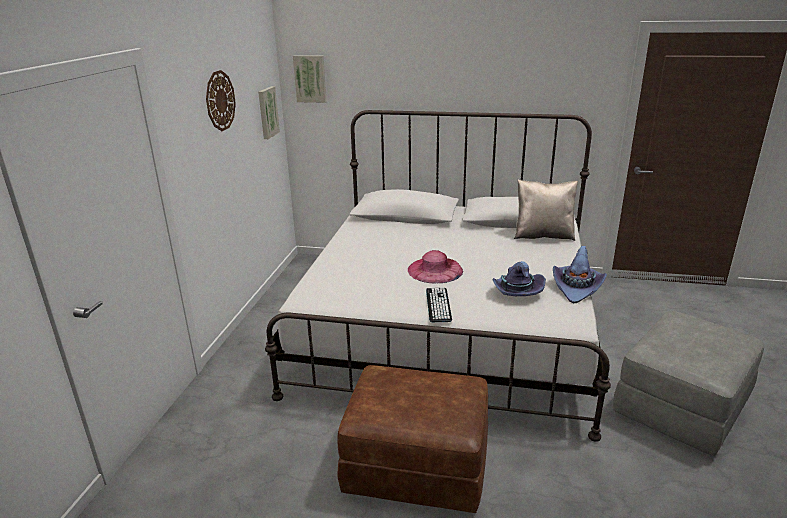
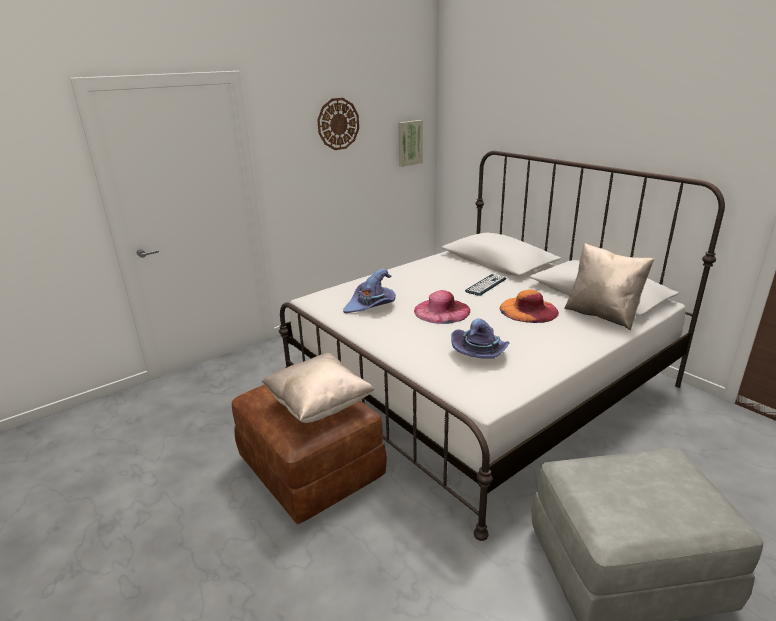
camera: 40 degrees right, 0 degrees up
(310, 78) = (458, 116): picture -> none
(434, 393) = (319, 405): none -> beige pillow
(438, 305) = (394, 336): keyboard -> keyboard (486, 285)
(493, 247) = (528, 310): none -> orange hat
(577, 288) = (548, 372): purple hat -> purple hat (371, 306)

